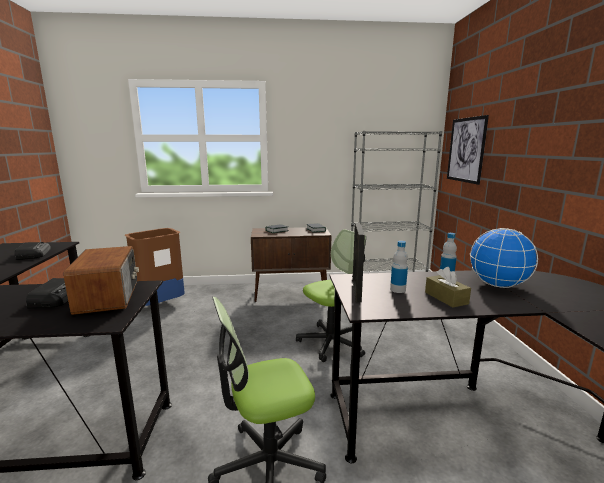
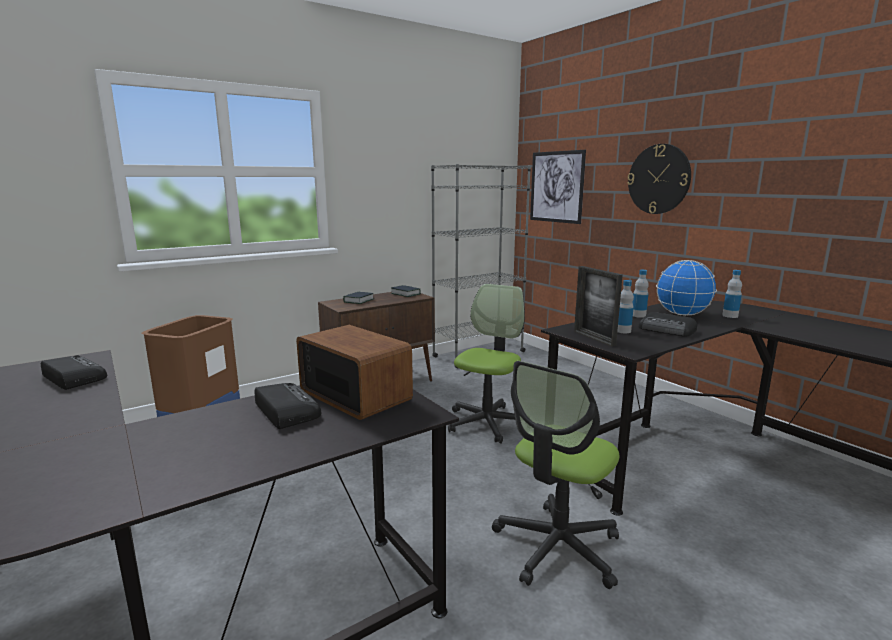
camera: 30 degrees left, 0 degrees up
(446, 298) = (667, 330): brown tissue box -> radio
(543, 142) = (659, 179): none -> wall clock
(556, 297) = (730, 316): none -> bottle

